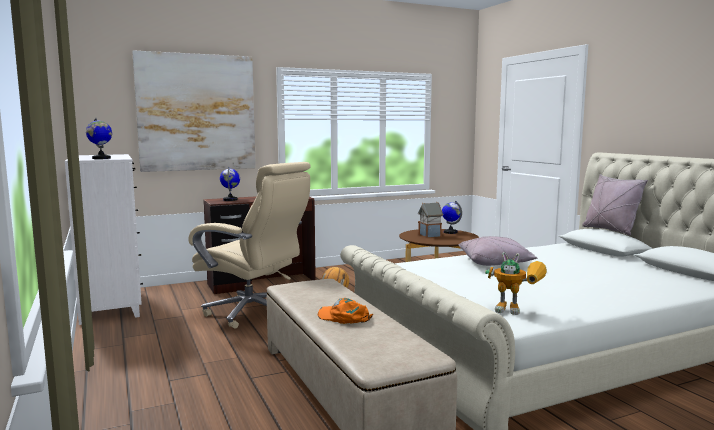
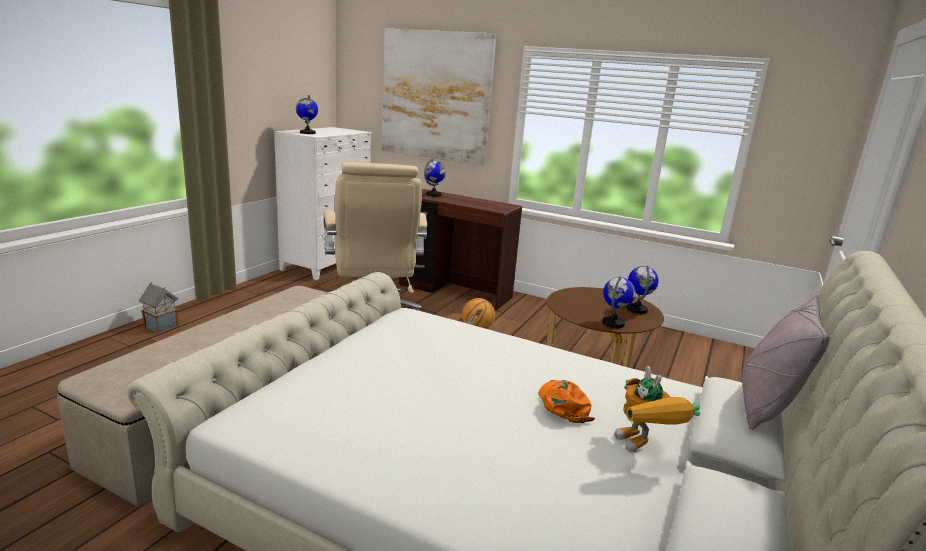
camera: 50 degrees right, 10 degrees up
(344, 317) = (221, 334): orange cap -> orange cap (563, 404)
(430, 235) = (596, 302): toy house -> toy house (161, 326)
(463, 239) = (613, 323): none -> globe
(495, 263) = (497, 362): purple pillow -> none
(518, 311) = (281, 413): toy robot -> toy robot (644, 450)

